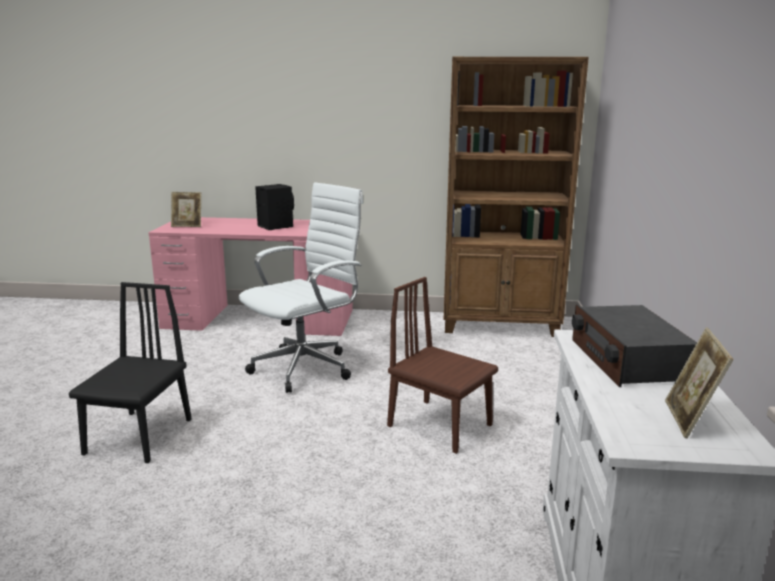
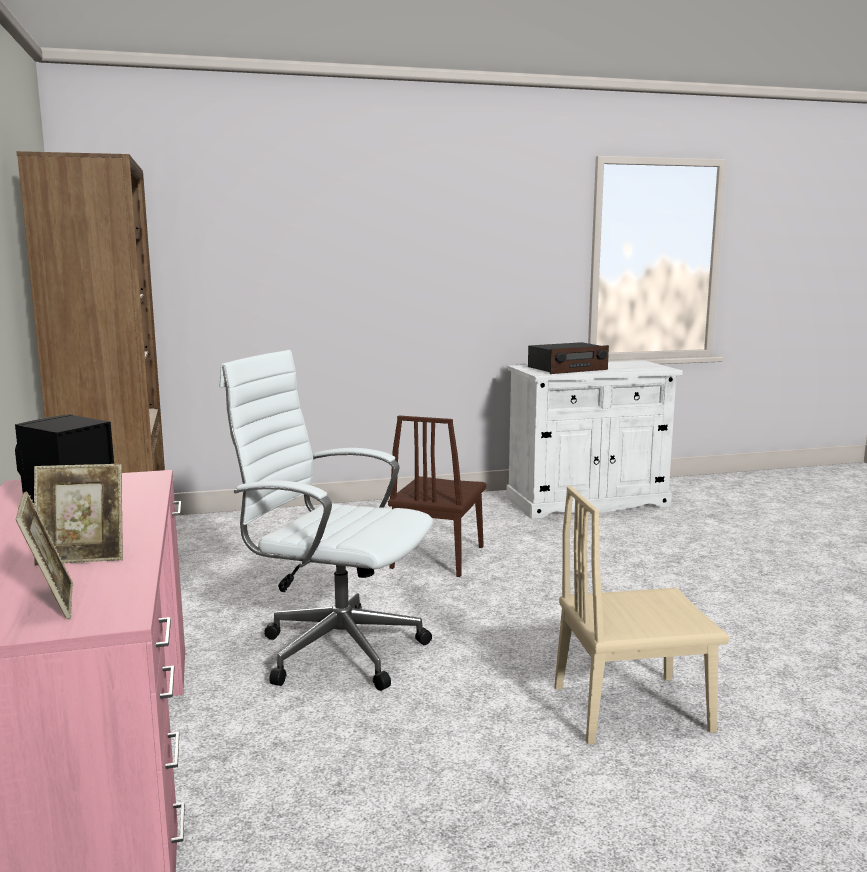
camera: 110 degrees left, 5 degrees down
(139, 436) = (632, 708): black chair -> beige chair
(690, 420) = (626, 365): picture frame -> picture frame (83, 557)

